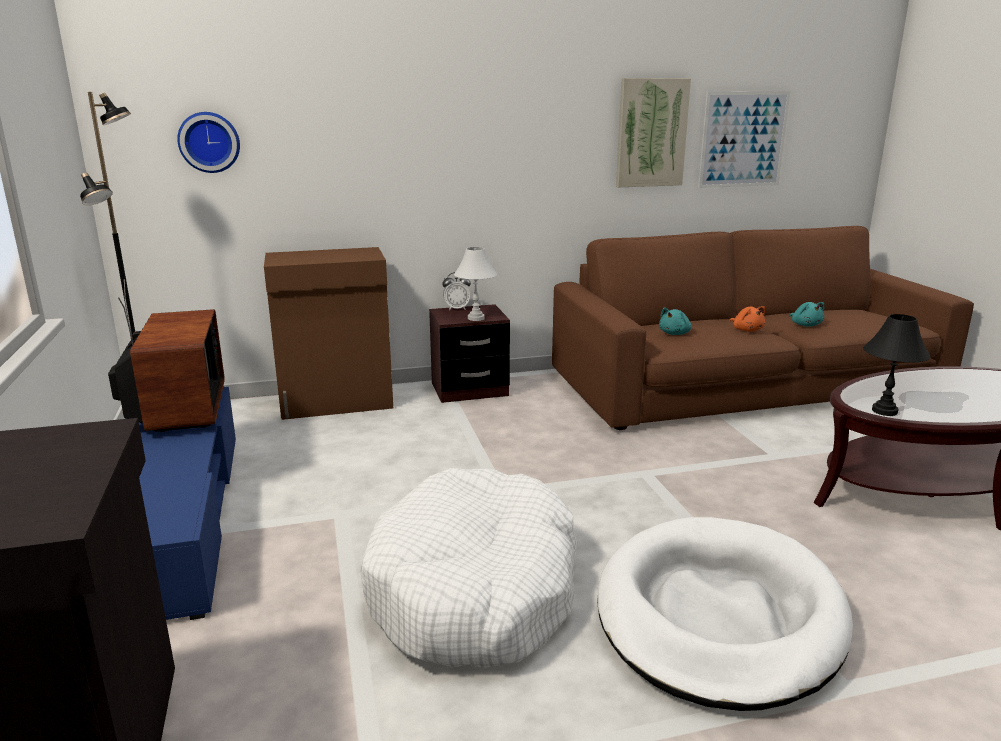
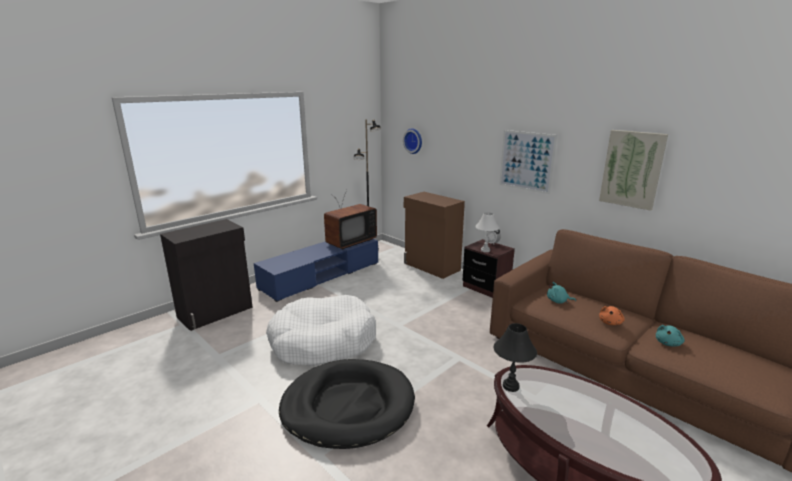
camera: 60 degrees right, 0 degrees up
(718, 616) = (348, 406): white dog bed -> black dog bed
(743, 139) = (719, 187): picture -> picture (526, 161)

